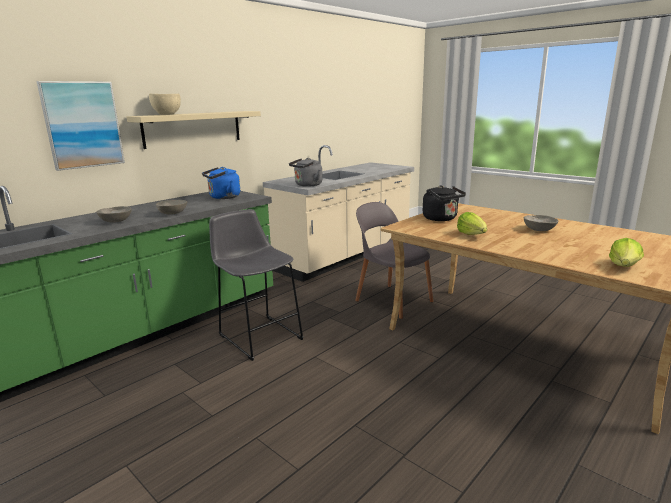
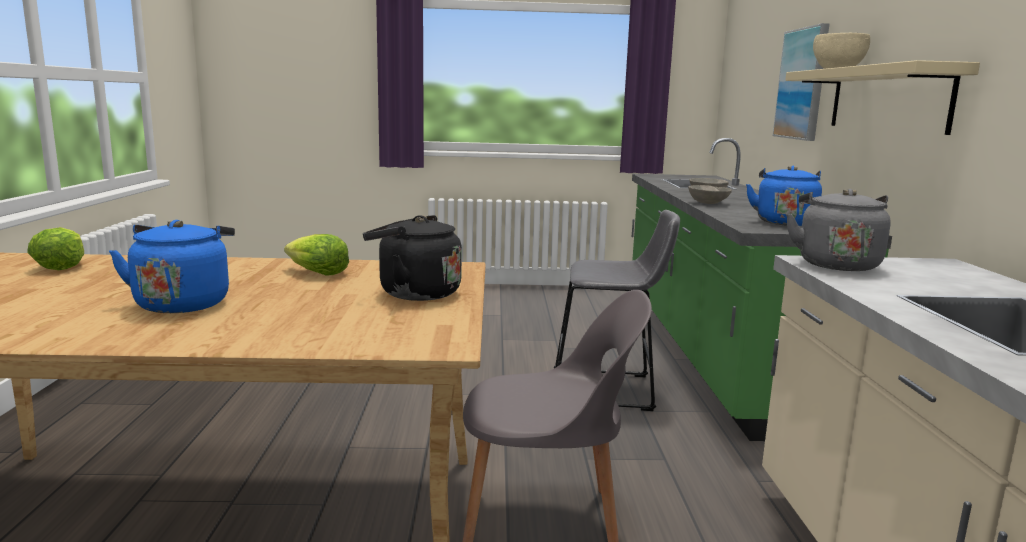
camera: 135 degrees right, 5 degrees down
(538, 230) = (183, 303): grey bowl -> blue kettle

